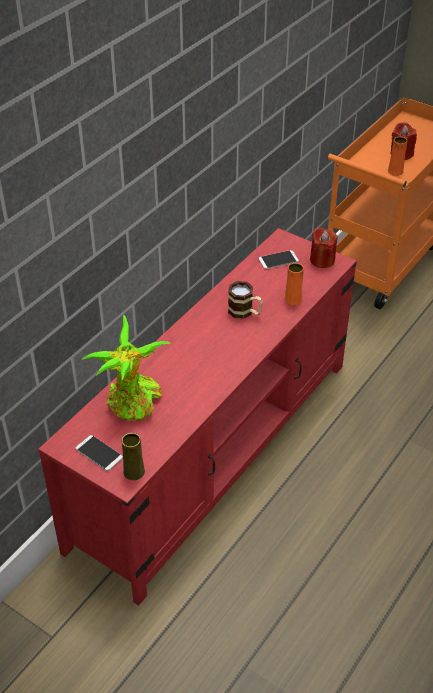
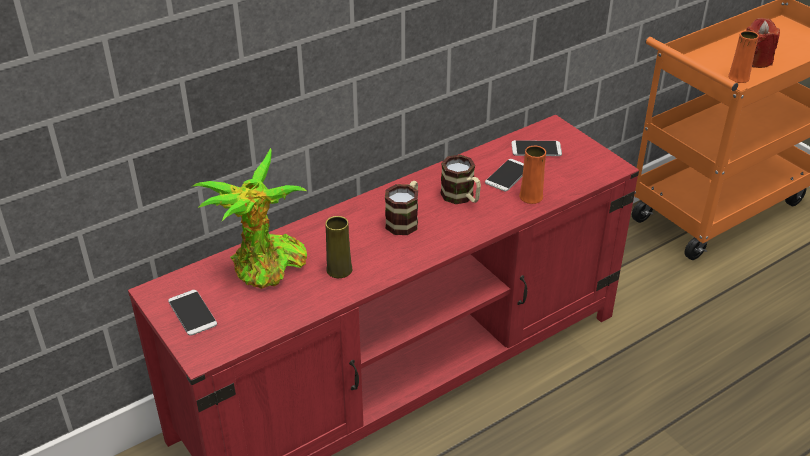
camera: 20 degrees right, 5 degrees down
(134, 472) = (220, 345): yellow vase -> yellow vase (339, 270)
(213, 340) = (405, 220): none -> mug
(269, 286) = (508, 175): none -> phone
(322, 260) = (593, 160): red candle -> none

